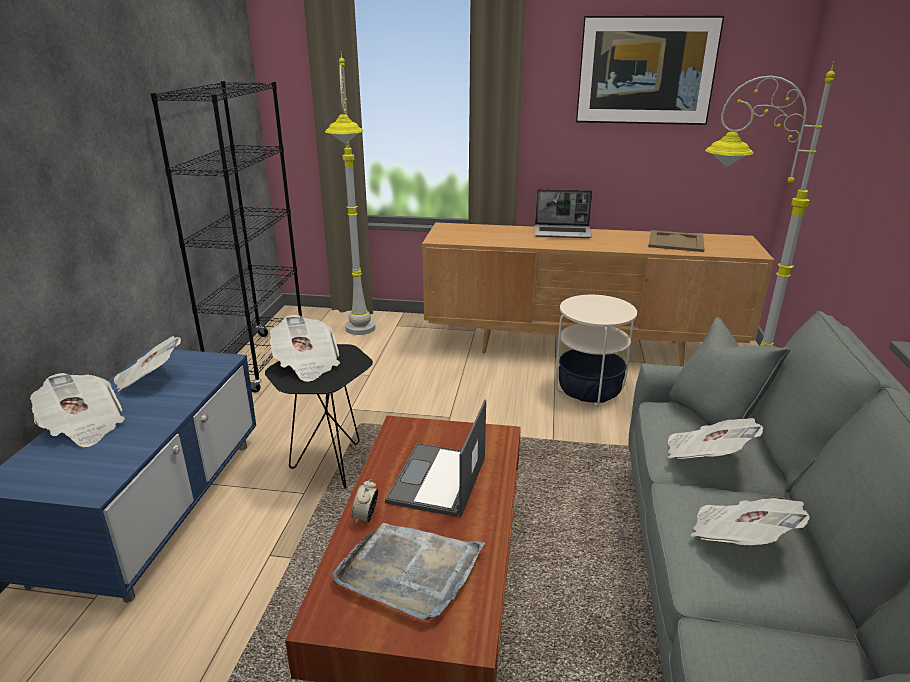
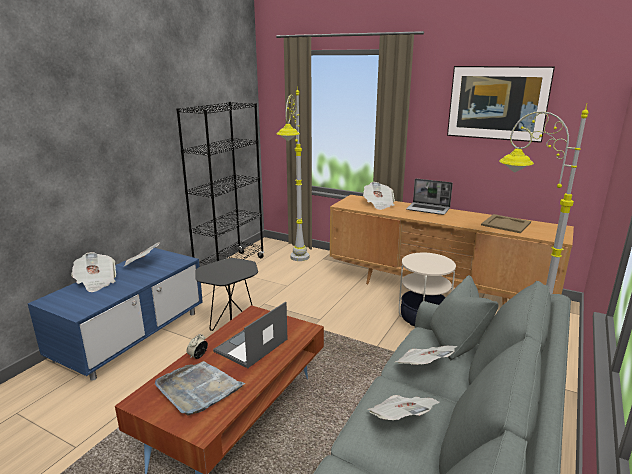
camera: 20 degrees right, 5 degrees down
(306, 364) = (220, 268): newspaper -> newspaper (378, 204)

